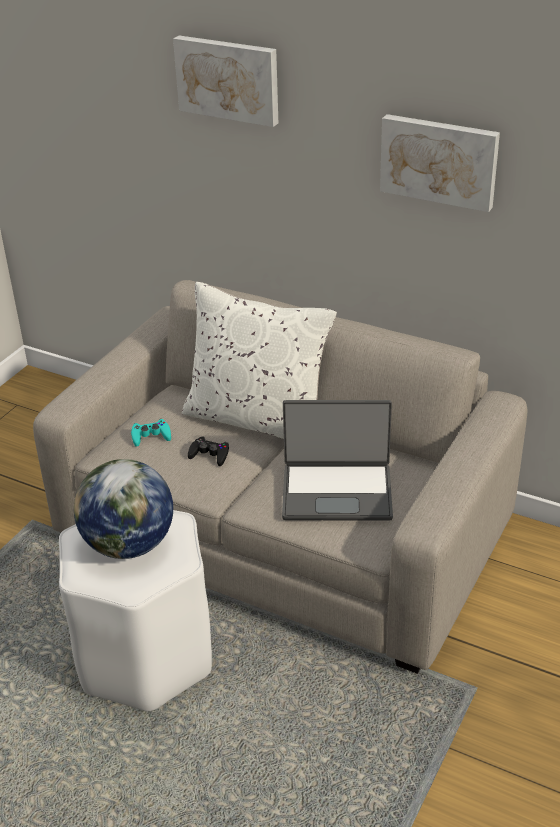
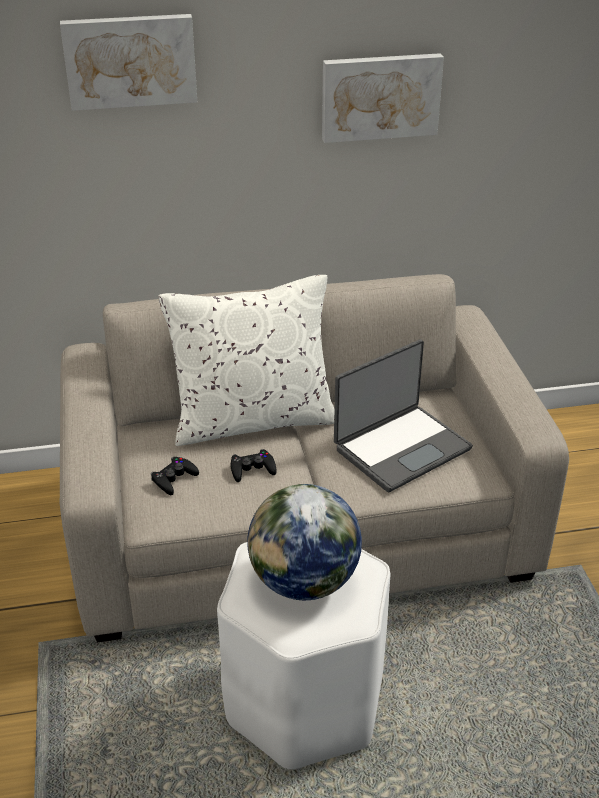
camera: 40 degrees left, 0 degrees up
(151, 436) = (174, 479): turquoise game controller -> black game controller

